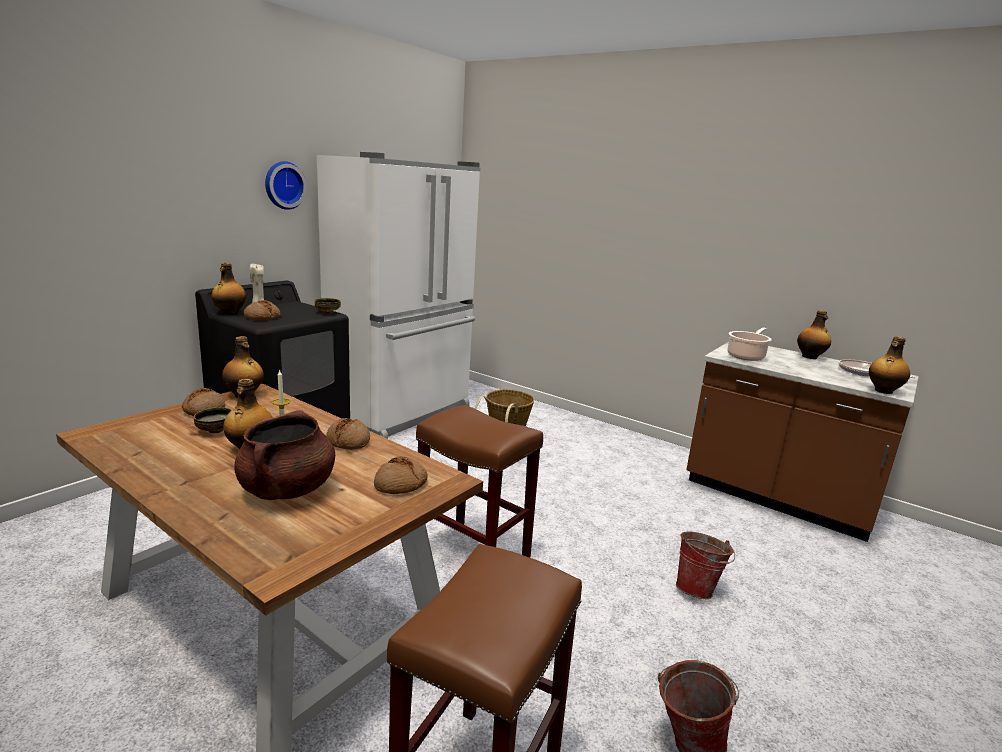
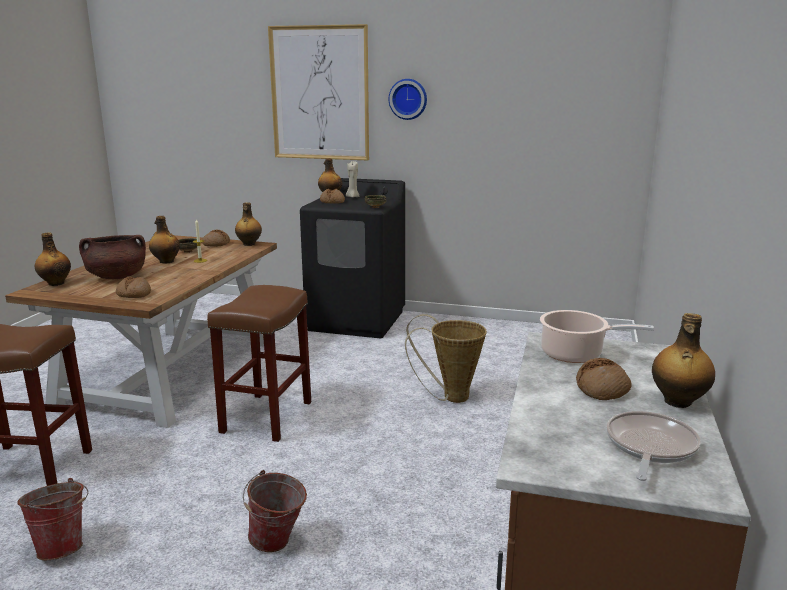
camera: 70 degrees right, 0 degrees up
(170, 175) = (319, 93): none -> picture
(348, 441) = (192, 274): bread -> bread (602, 388)
(403, 412) = (490, 335): white fridge -> none
(883, 391) = (527, 453): bottle -> bottle (56, 283)

